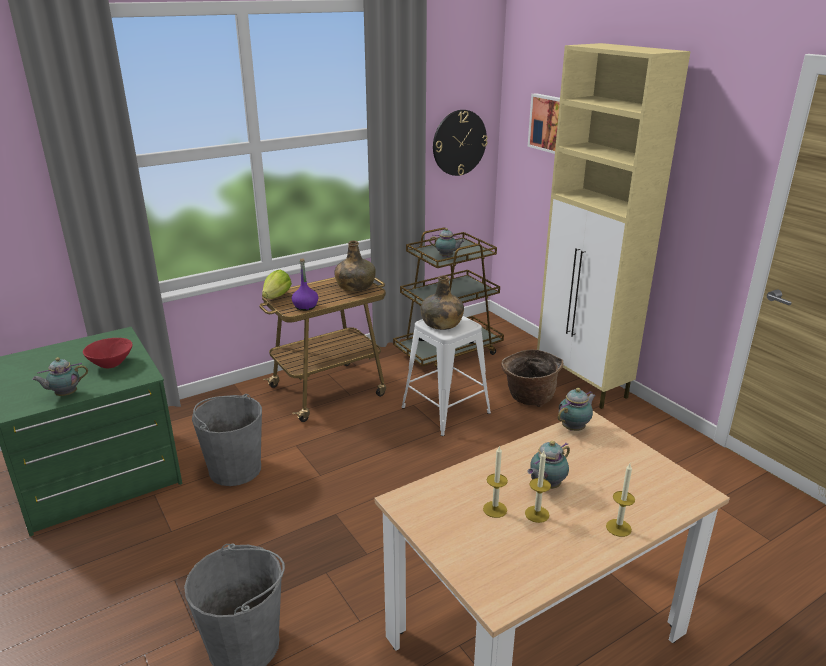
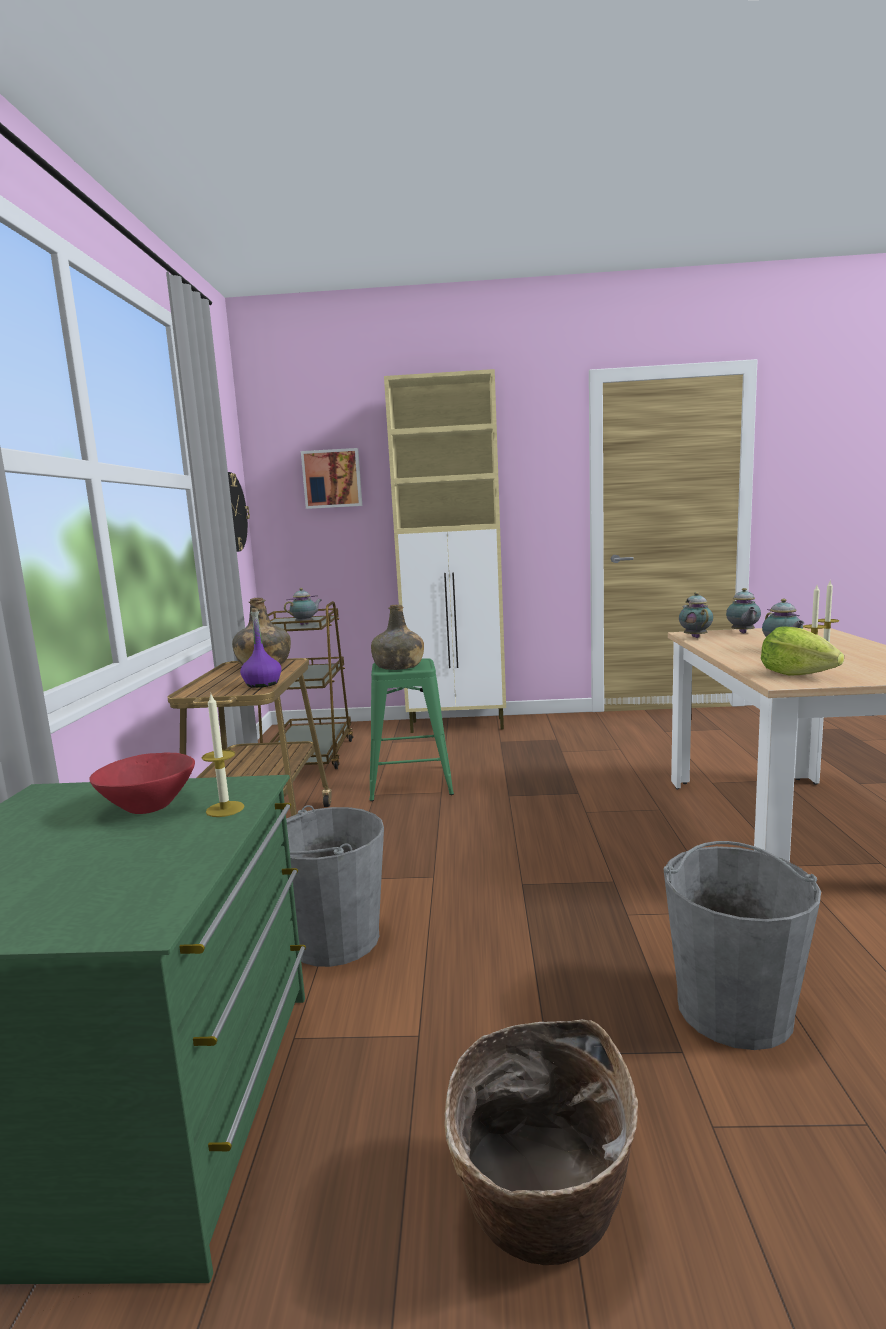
camera: 55 degrees left, 15 degrees down
(65, 395) = (189, 853): teapot -> teapot (742, 633)
(277, 296) = (197, 692): lettuce -> lettuce (796, 674)
(445, 410) = (410, 783): white stool -> green stool
(528, 398) = (447, 747): basket -> basket (541, 1213)
(618, 528) = (853, 644): candle -> candle (225, 809)

